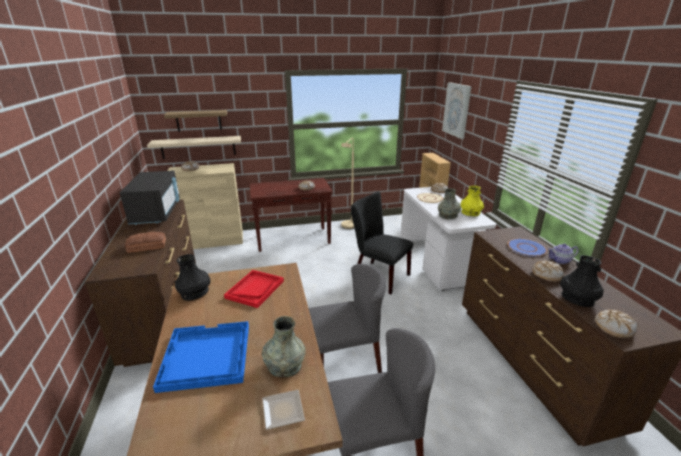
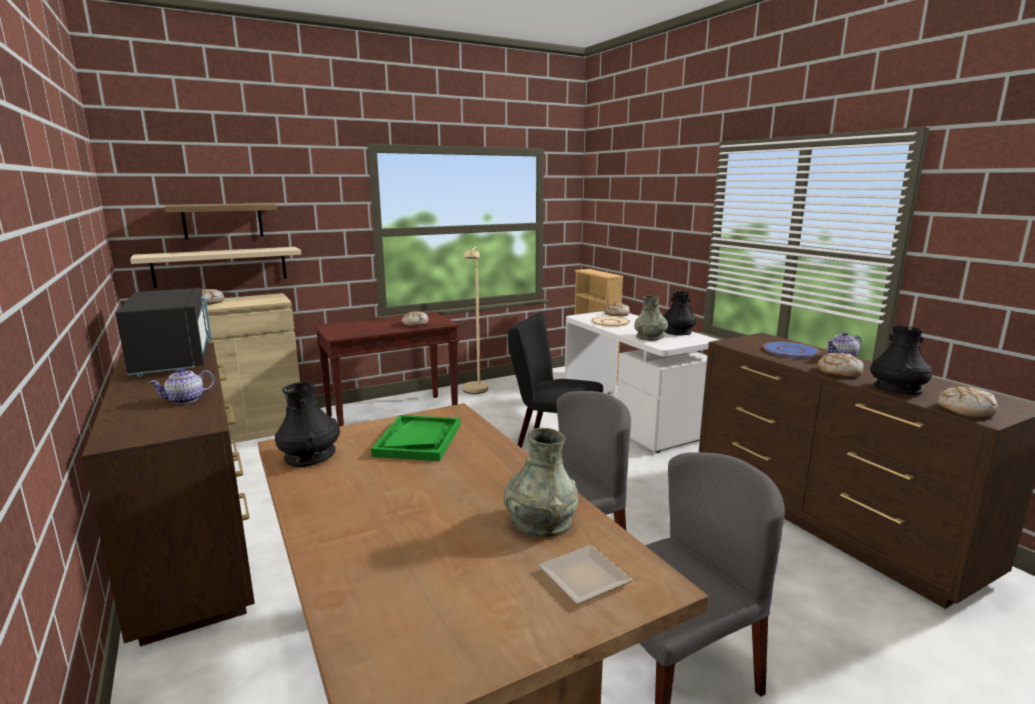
camera: 15 degrees left, 10 degrees down
(147, 246) = (185, 400): bread -> teapot
(205, 357) = (391, 533): blue tray -> none
(255, 289) = (418, 440): red tray -> green tray
(457, 110) = (624, 200): picture -> none
(470, 212) = (677, 332): yellow vase -> black vase

